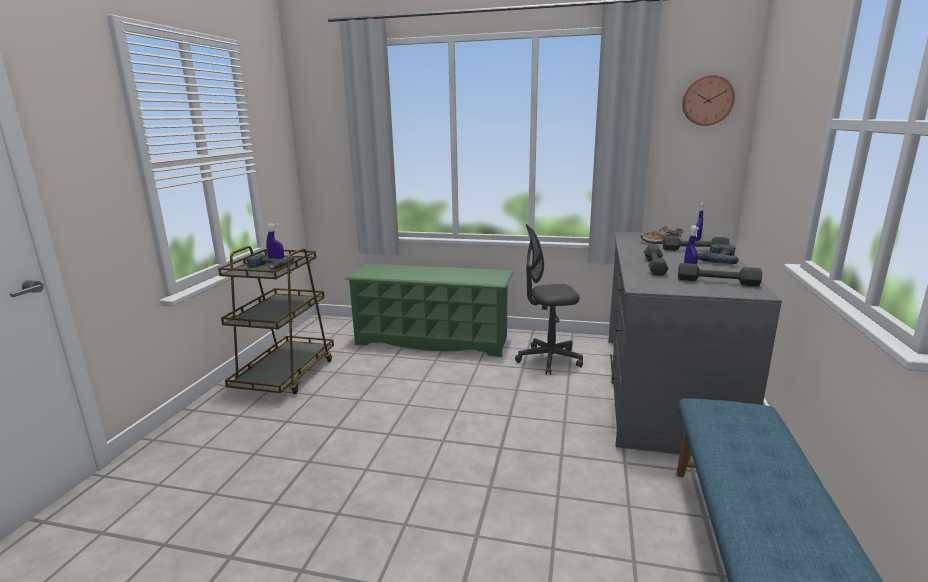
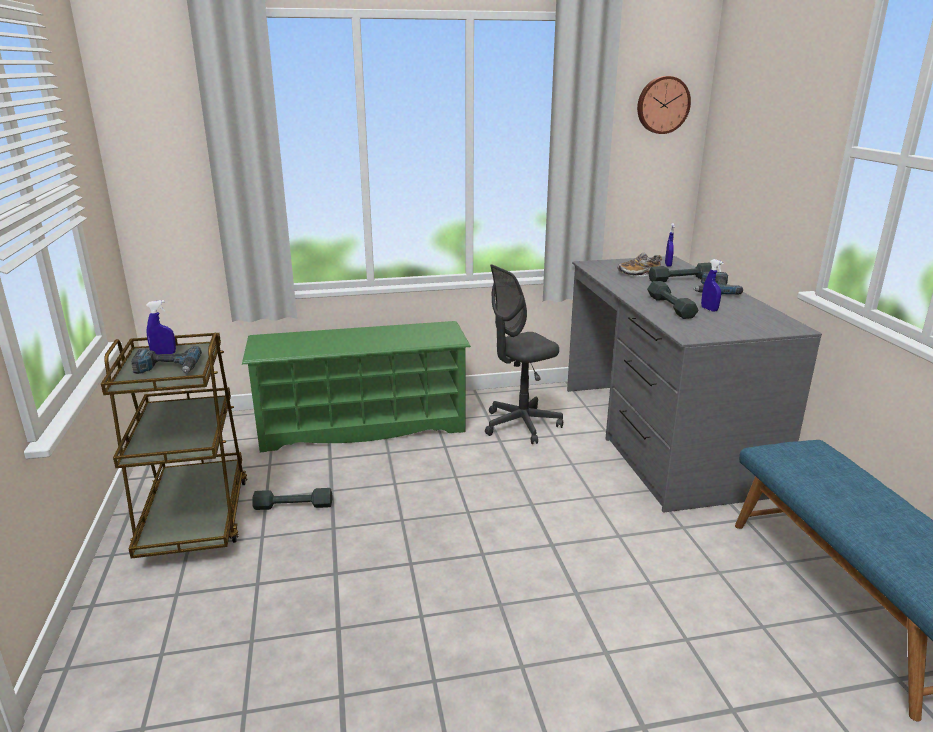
camera: 25 degrees left, 5 degrees up
(717, 282) = (748, 319): grey dumbbell -> grey dumbbell (293, 506)

